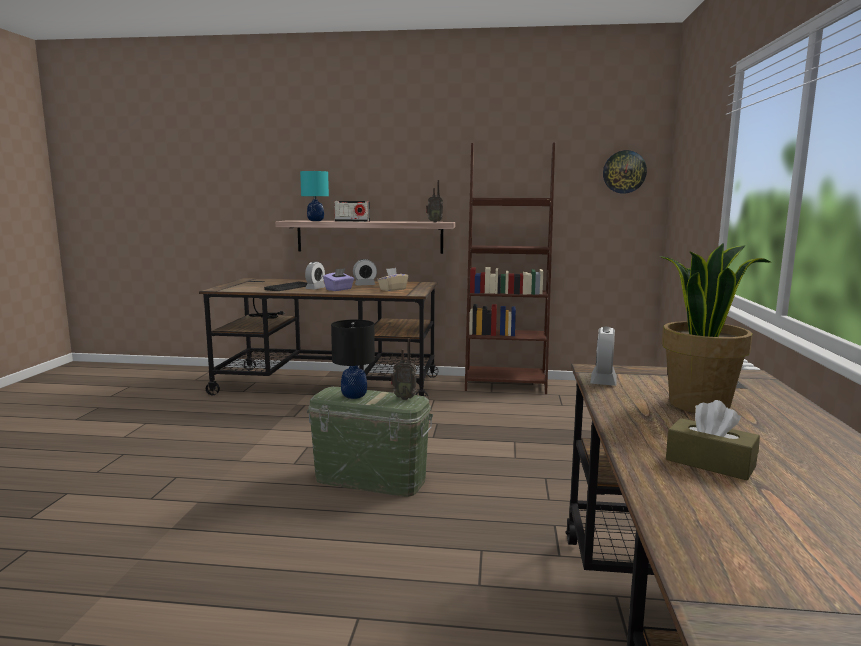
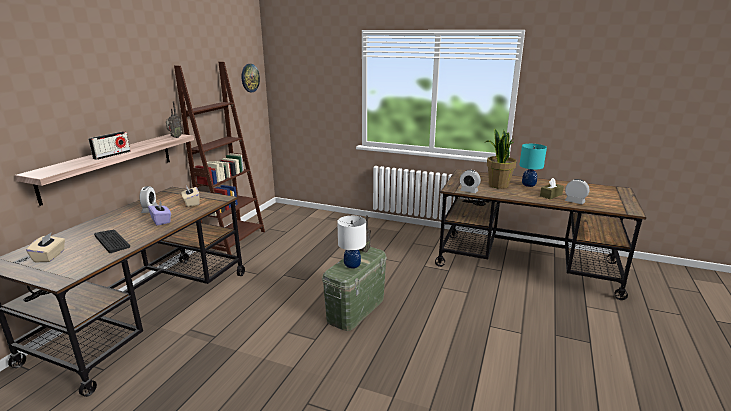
camera: 75 degrees left, 10 degrees up
(258, 283) = (50, 256): none -> beige tissue box
(315, 220) = (68, 165): turquoise table lamp -> turquoise table lamp (527, 185)
(315, 288) = (140, 230): alarm clock -> alarm clock (574, 201)
(354, 397) = (353, 266): black table lamp -> white table lamp

